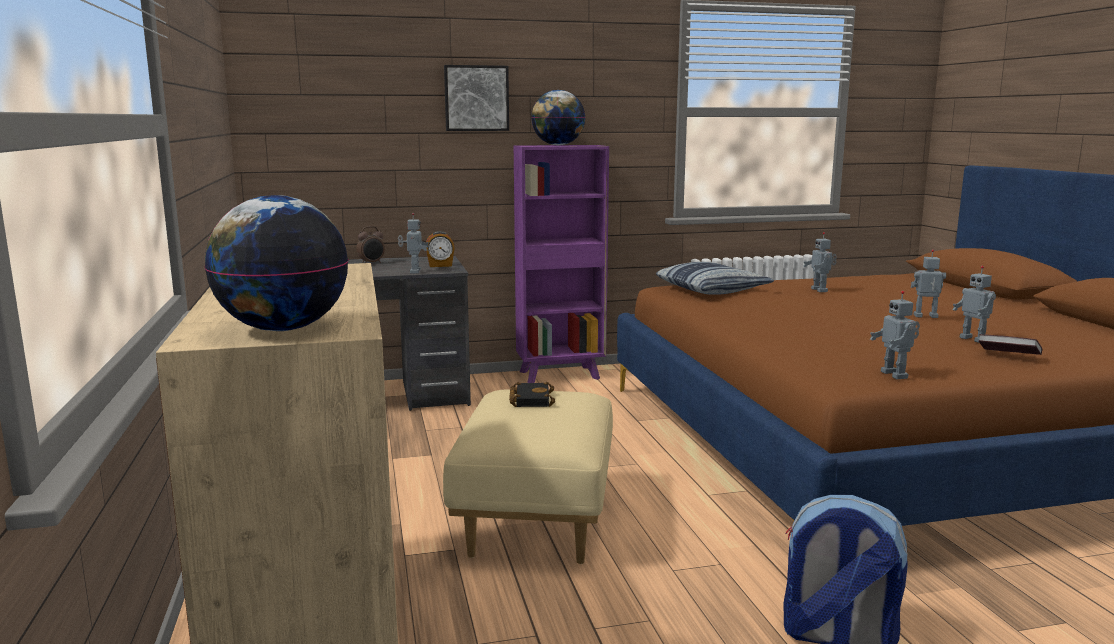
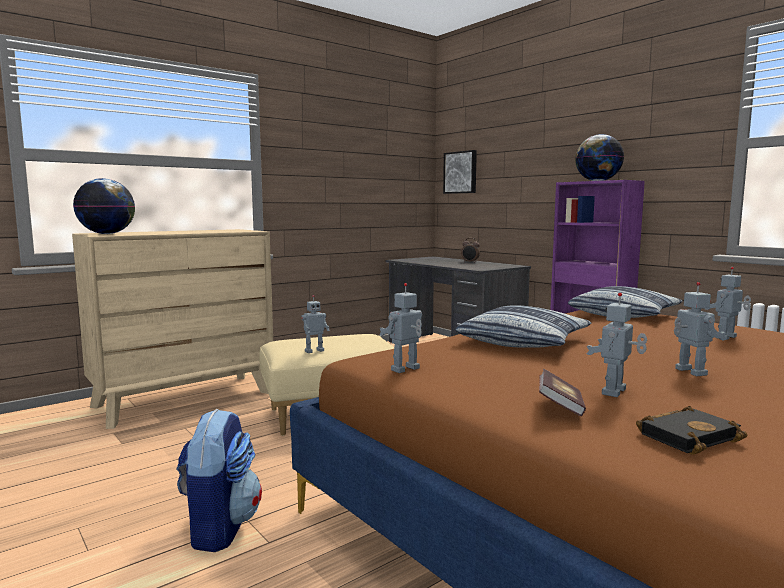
camera: 65 degrees right, 5 degrees down
(414, 271) = (461, 267): toy robot -> toy robot (314, 351)
(440, 265) = (489, 267): alarm clock -> none
(476, 98) = (556, 148): picture -> picture (461, 172)
(530, 399) = (354, 338): black book -> black book (687, 436)
(801, 330) = (524, 341): none -> pillow

